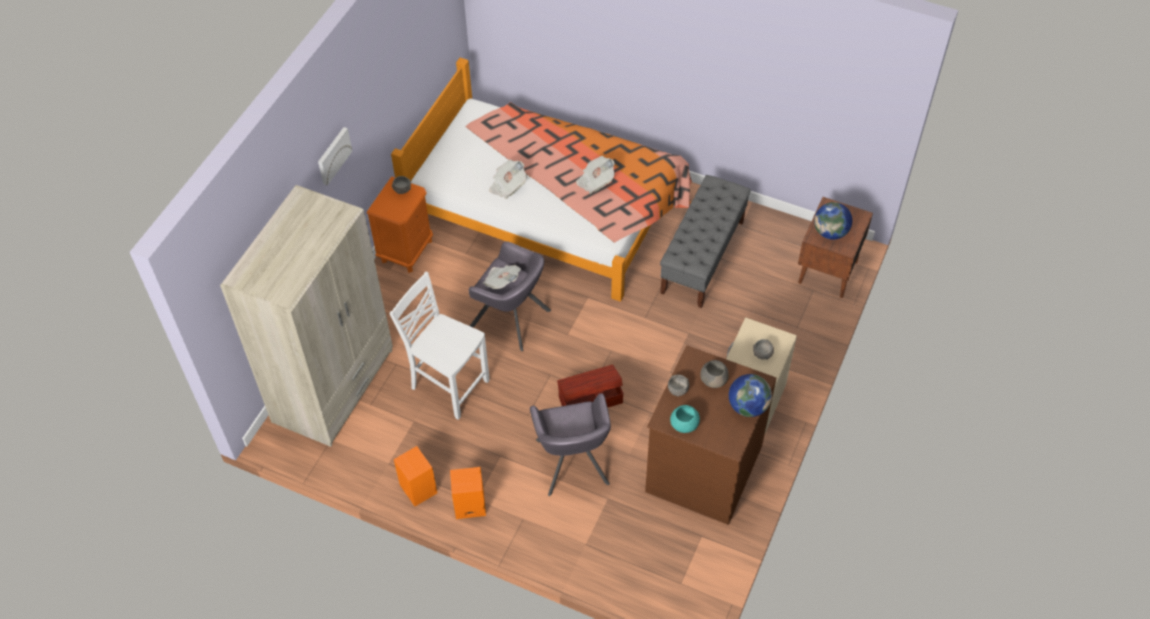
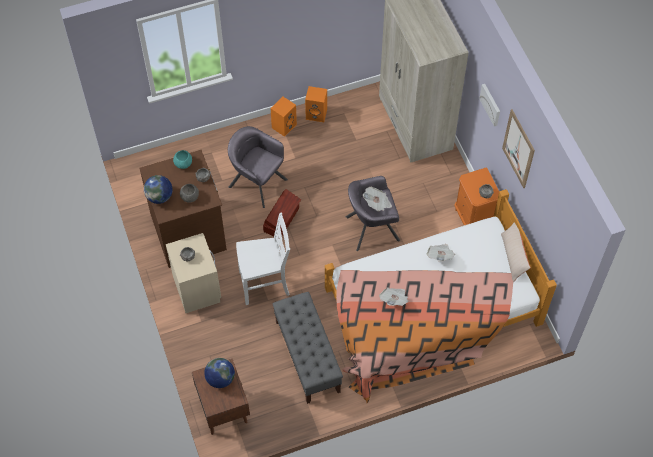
camera: 135 degrees right, 5 degrees up
(375, 90) = (518, 149): none -> picture
(445, 138) = (513, 256): none -> beige pillow
(448, 385) = (361, 169): white chair -> white chair (265, 284)

